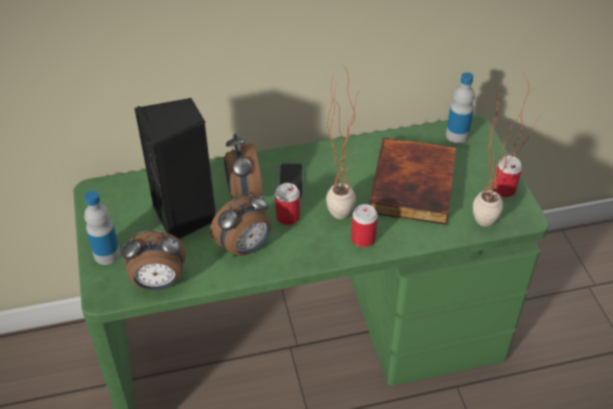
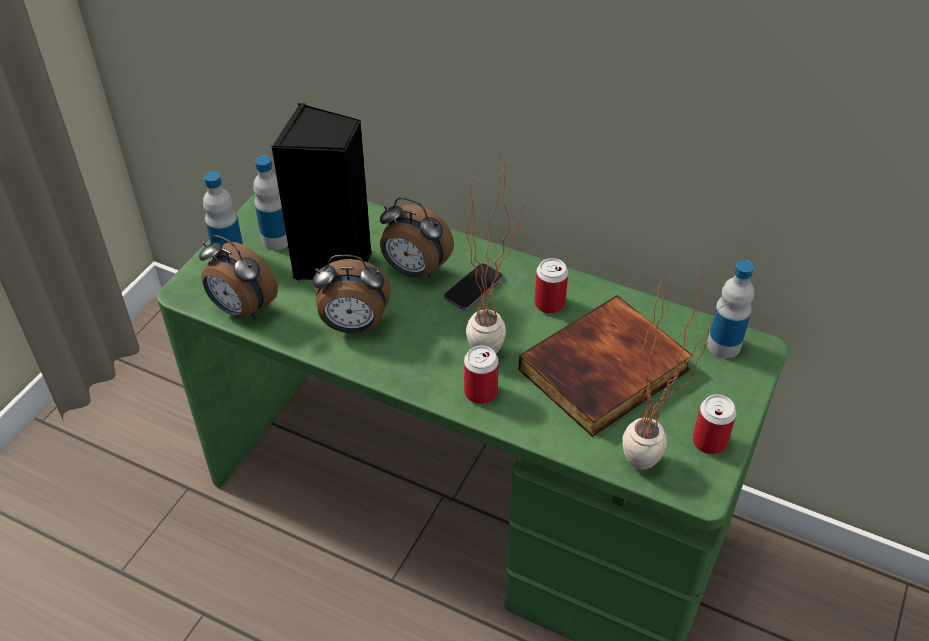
camera: 40 degrees right, 0 degrees up
(128, 225) = (276, 239): none -> bottle
(243, 192) = (414, 271): alarm clock -> alarm clock turned 90 degrees counterclockwise
(288, 217) = (429, 322): can -> can (549, 304)

